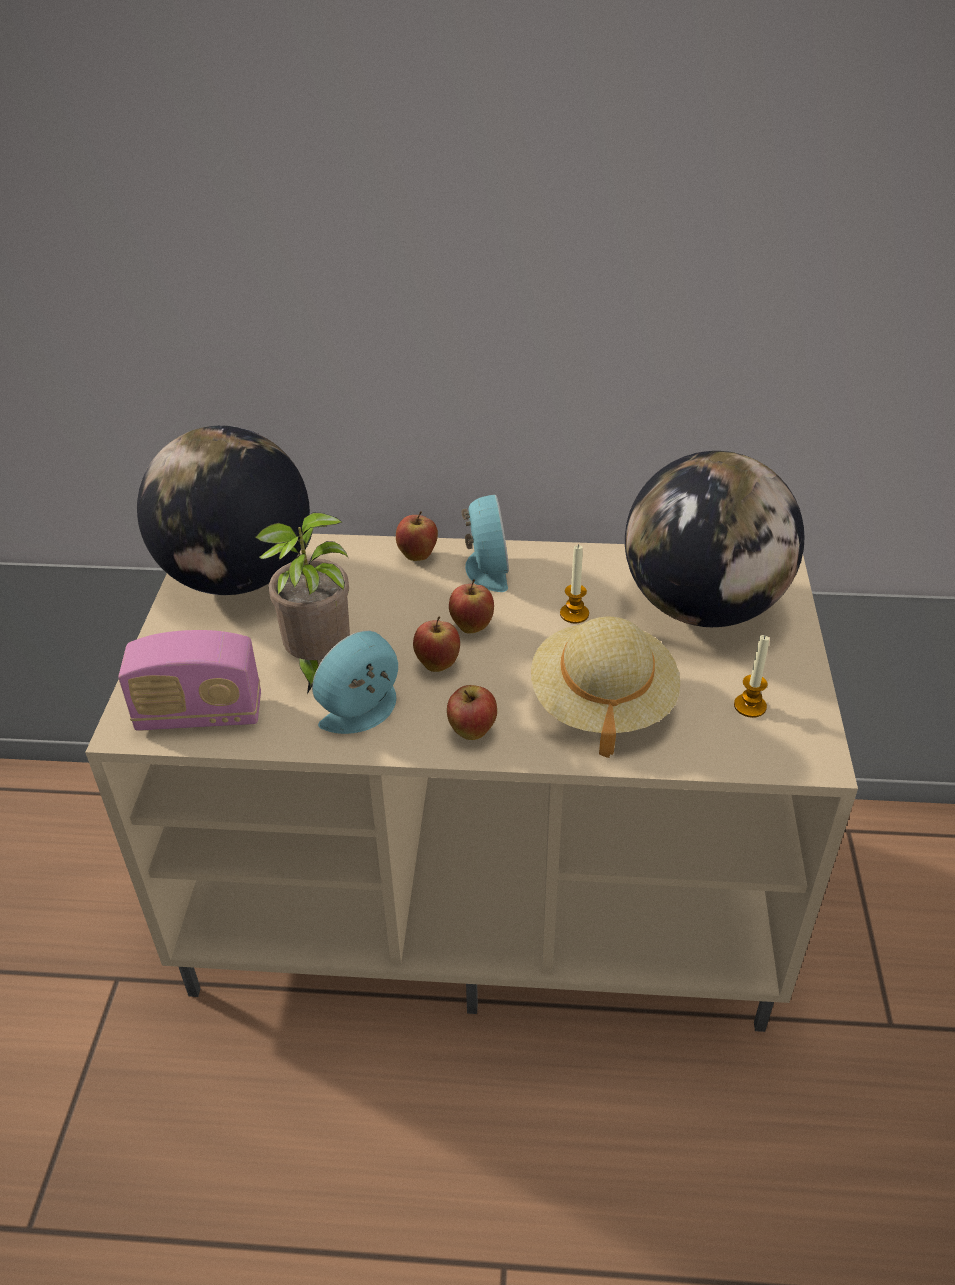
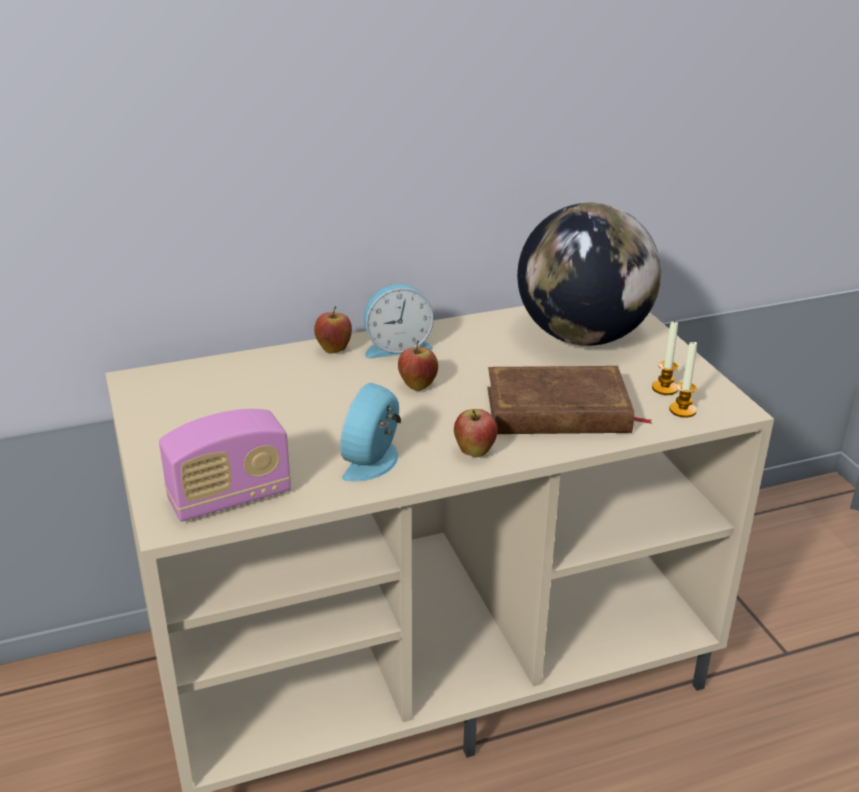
camera: 25 degrees left, 10 degrees down
(237, 576) = (183, 395): globe -> none
(317, 663) = (307, 439): potted plant -> none
(437, 664) = (410, 416): apple -> none
(485, 568) = (396, 347): alarm clock -> alarm clock turned 105 degrees clockwise
(574, 614) = (491, 361): candle -> candle (682, 410)
(602, 703) = (558, 411): beige hat -> brown book

